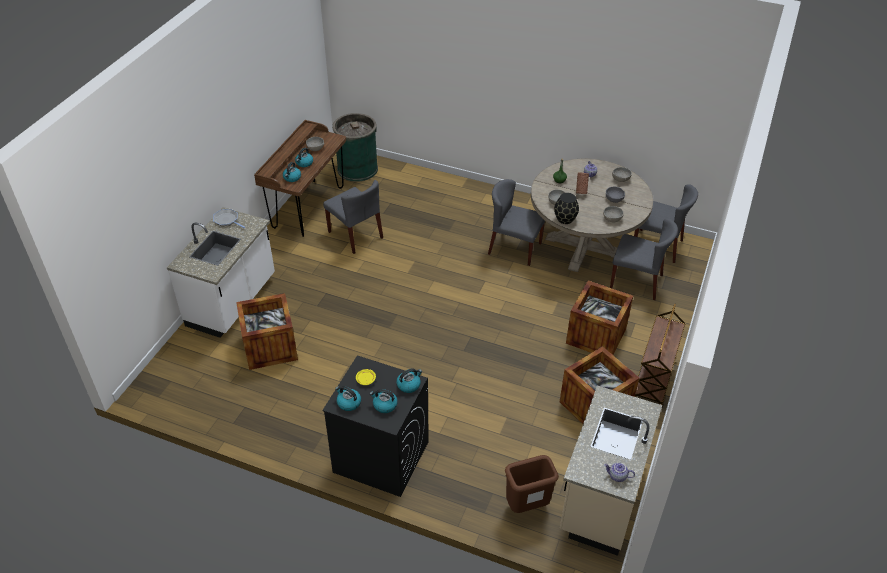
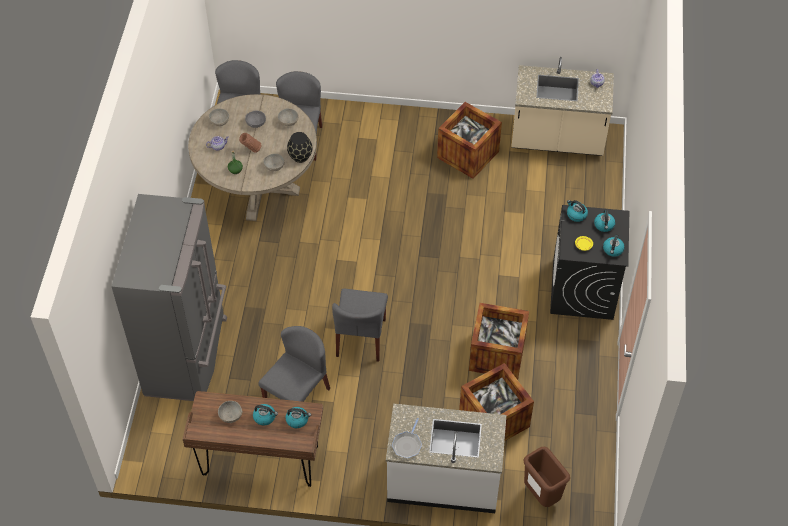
camera: 105 degrees left, 10 degrees up
(357, 169) = (167, 433): green trash can -> none
(420, 186) = (188, 356): none -> grey fridge
(514, 248) = (278, 244): grey chair -> grey chair (361, 338)
(527, 505) = (585, 183): brown trash can -> brown trash can (541, 494)
(596, 336) = (384, 163): crate -> crate (497, 354)
(654, 380) = (423, 119): brown cart -> none

